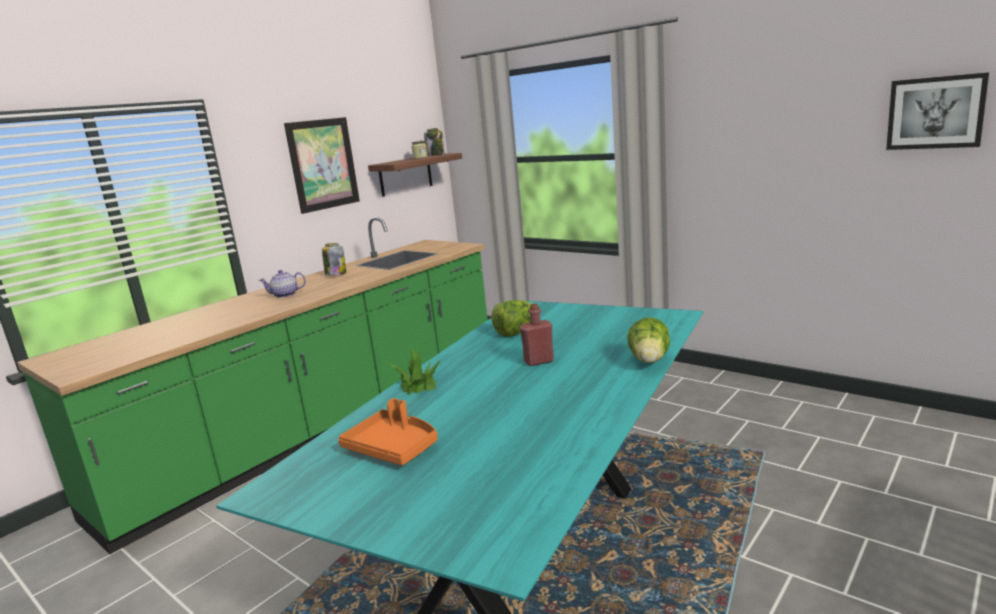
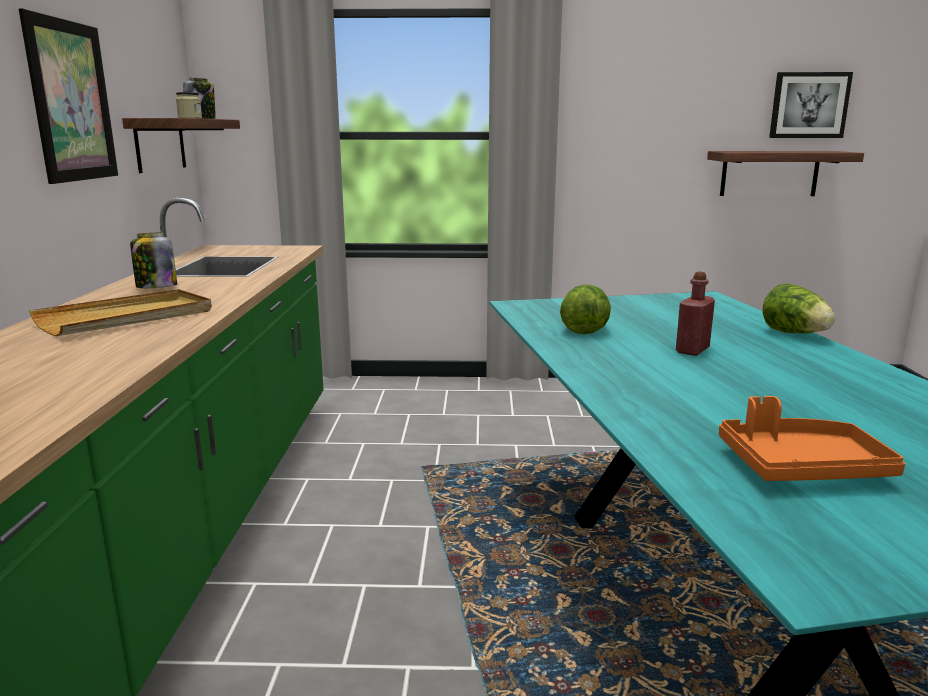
camera: 40 degrees left, 0 degrees up
(285, 295) = (127, 318): teapot -> beige tray
(418, 384) = (621, 396): potted plant -> none
(890, 186) = (769, 173): none -> shelf

